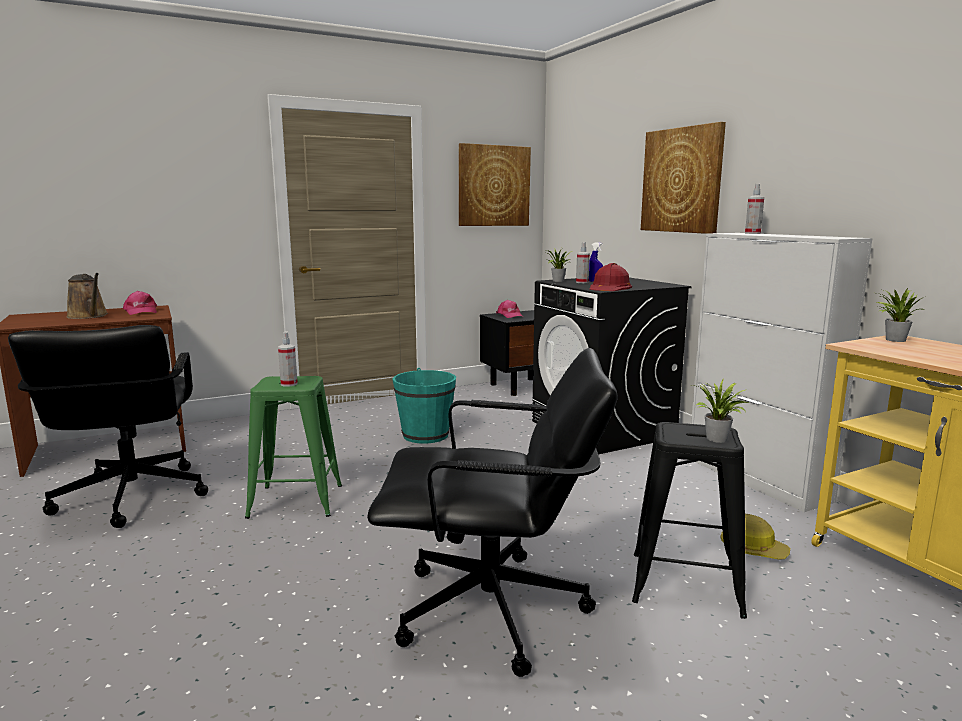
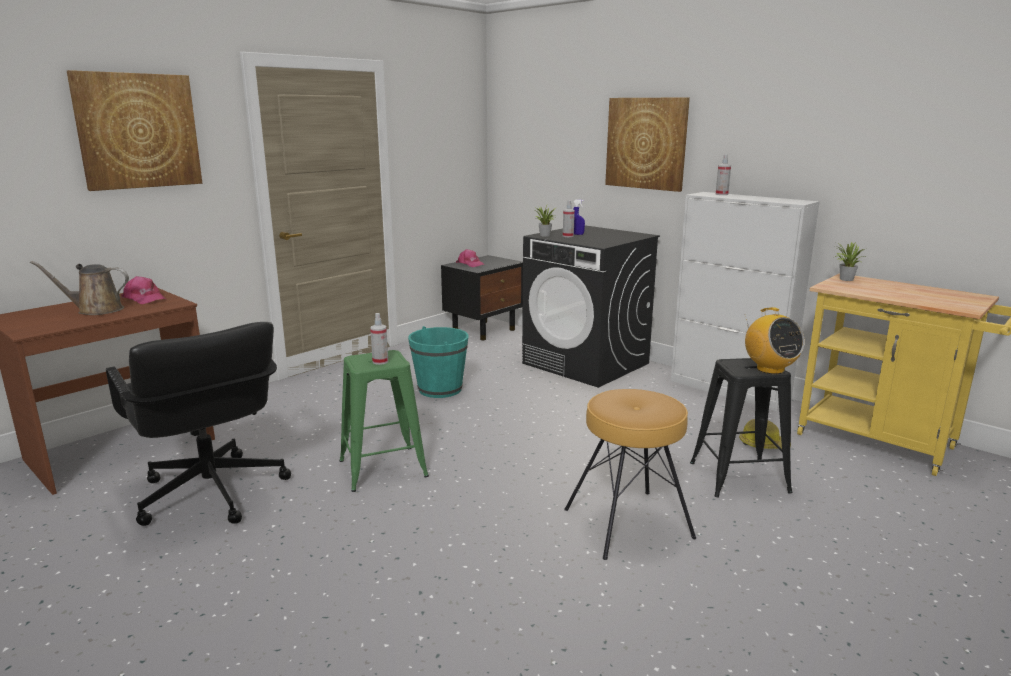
camera: 20 degrees left, 5 degrees up
(89, 316) = (96, 310): brown watering can -> brown watering can turned 150 degrees clockwise
(493, 186) = (447, 138): picture -> picture (138, 131)
(493, 611) = (628, 524): black office chair -> brown stool
(609, 287) = (601, 241): red hard hat -> none
(718, 440) = (769, 369): potted plant -> radio

